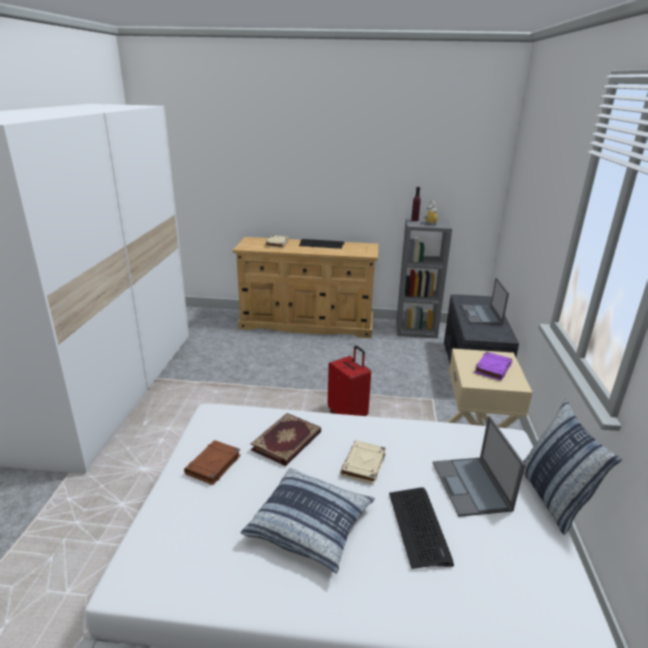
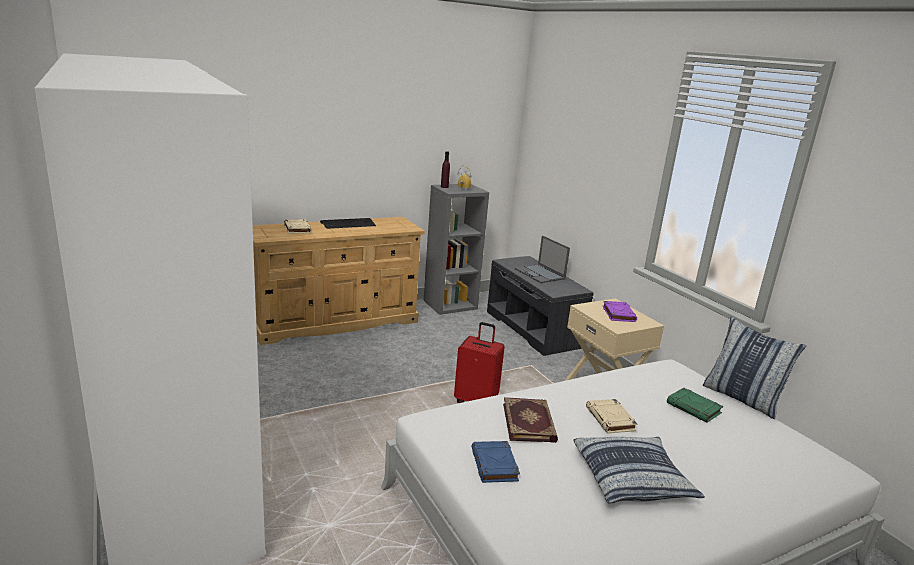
camera: 35 degrees left, 5 degrees down
(213, 465) = (494, 465): brown book -> blue book
(419, 527) = (700, 448): keyboard -> none
(471, 486) = (694, 408): laptop -> green book

